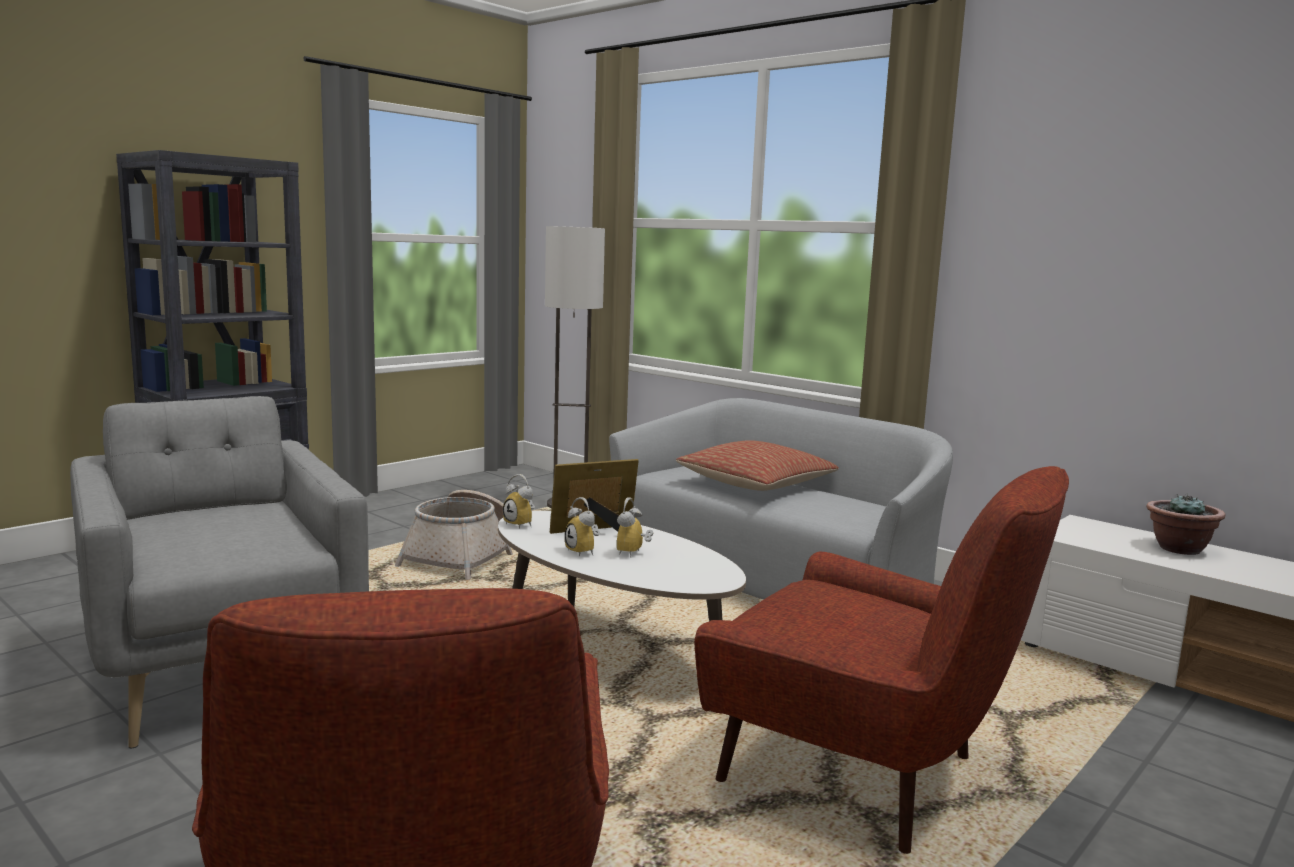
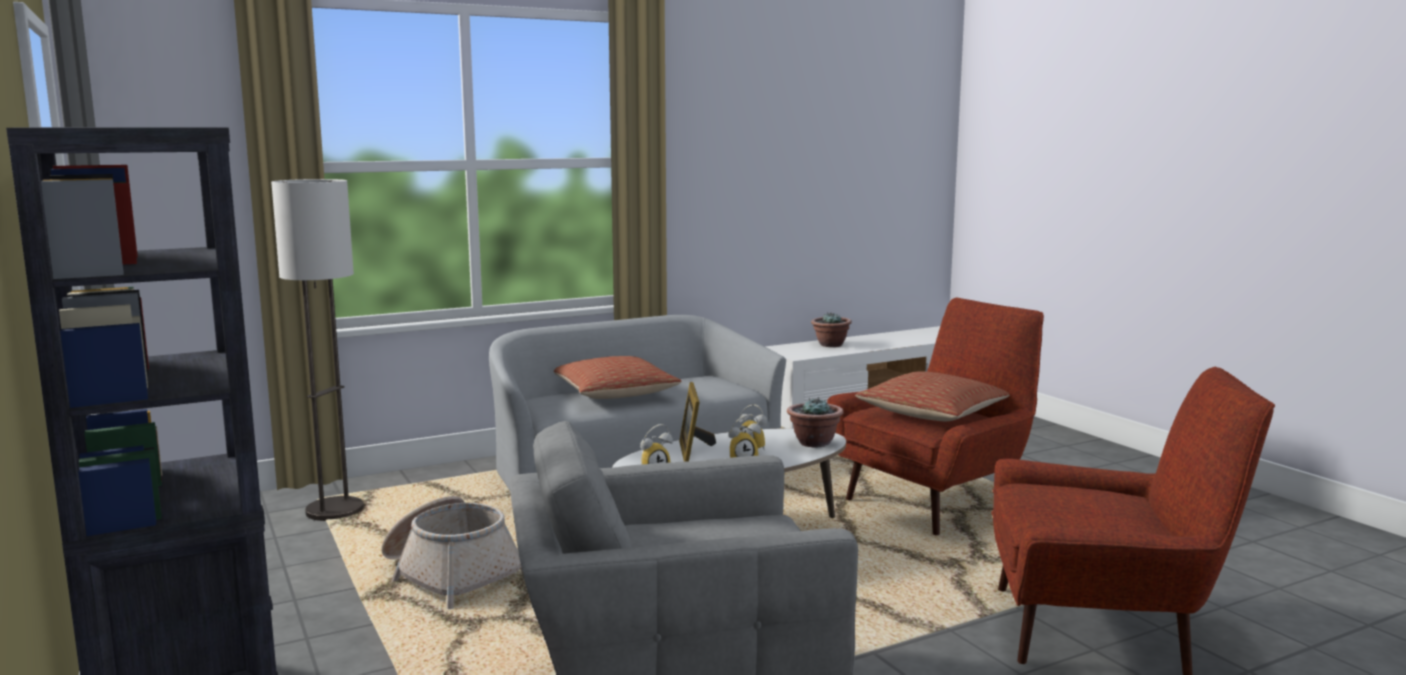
camera: 70 degrees left, 0 degrees up
(682, 577) = (814, 443): none -> potted plant
(841, 620) = (932, 414): none -> pillow

